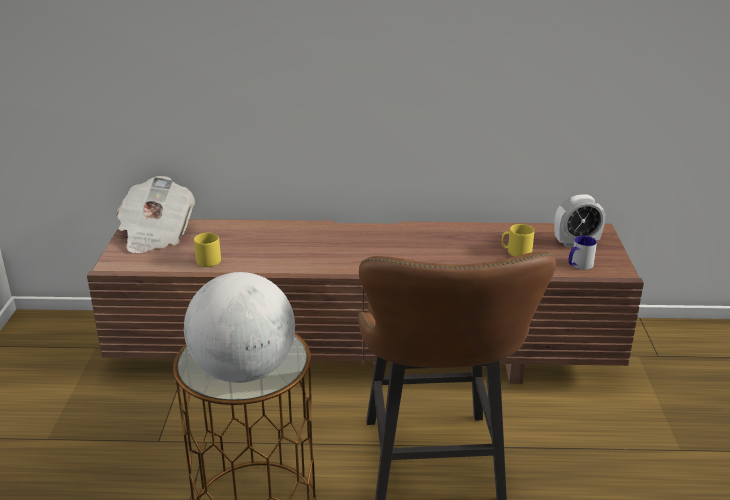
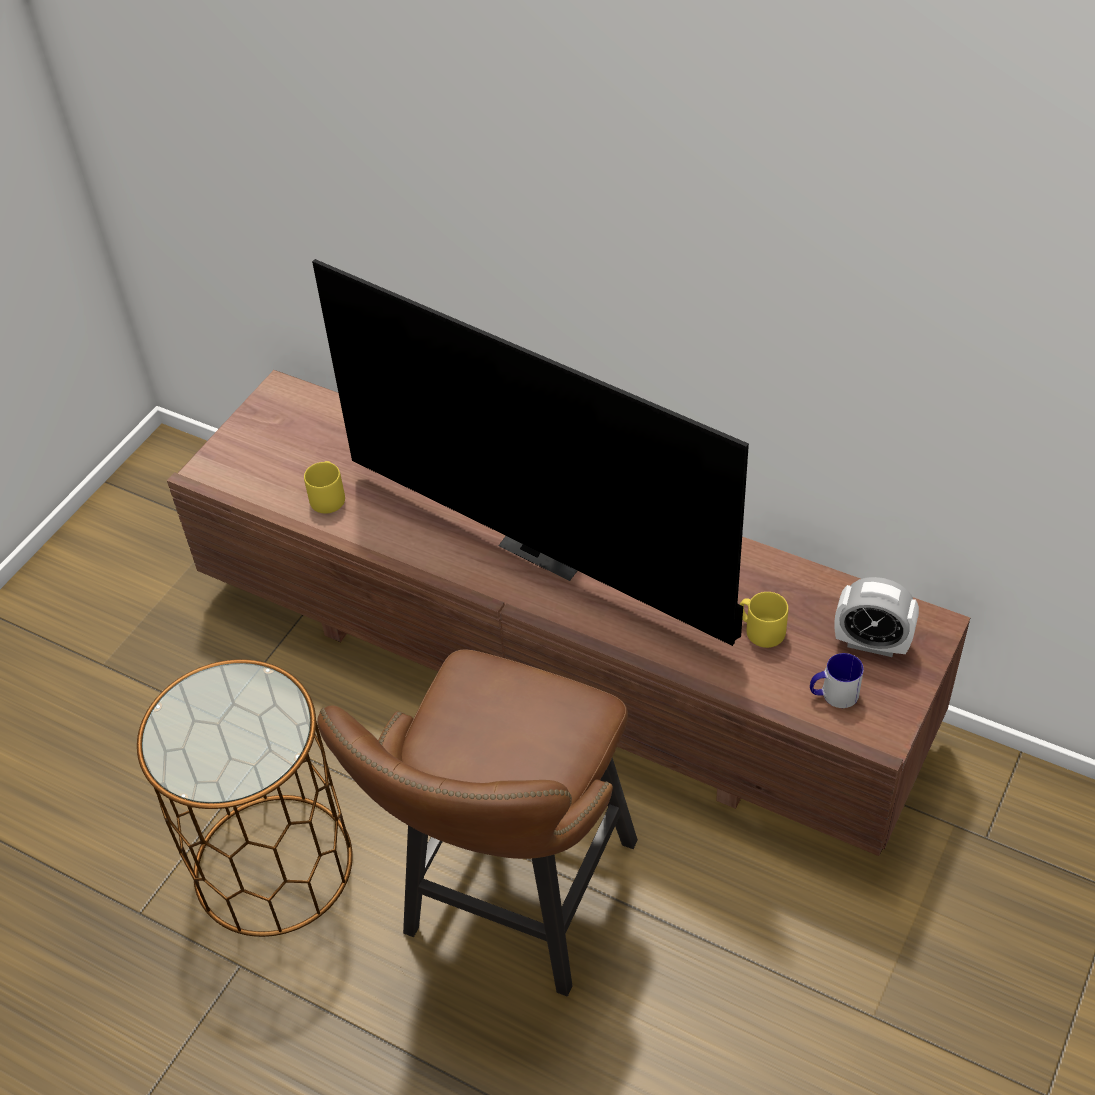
camera: 30 degrees right, 20 degrees up
(156, 234) = (294, 420): newspaper -> none
(243, 371) = (213, 753): globe -> none
(366, 248) = (551, 545): none -> television

